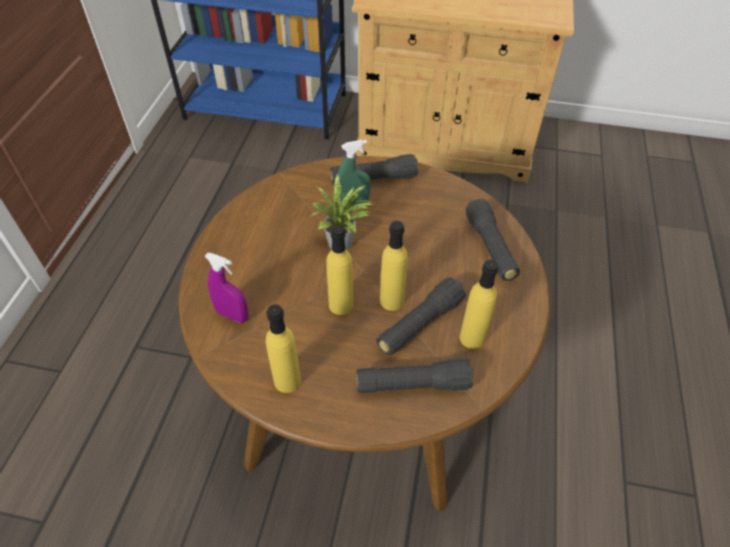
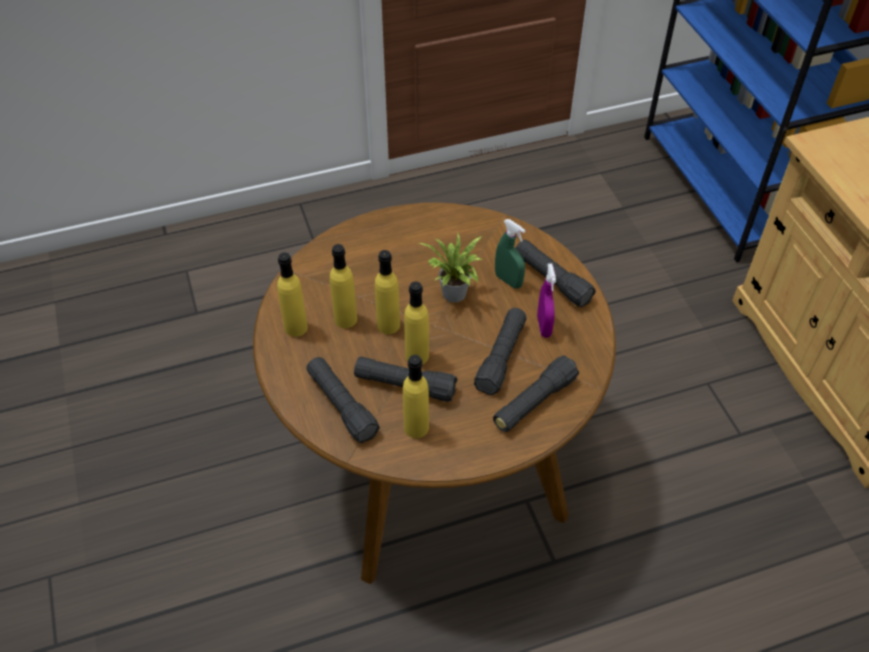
camera: 60 degrees right, 0 degrees up
(232, 315) = (332, 266): purple spray bottle -> purple spray bottle (544, 326)
(308, 334) = (345, 319): none -> yellow bottle
(431, 246) = (501, 357): none -> black flashlight

